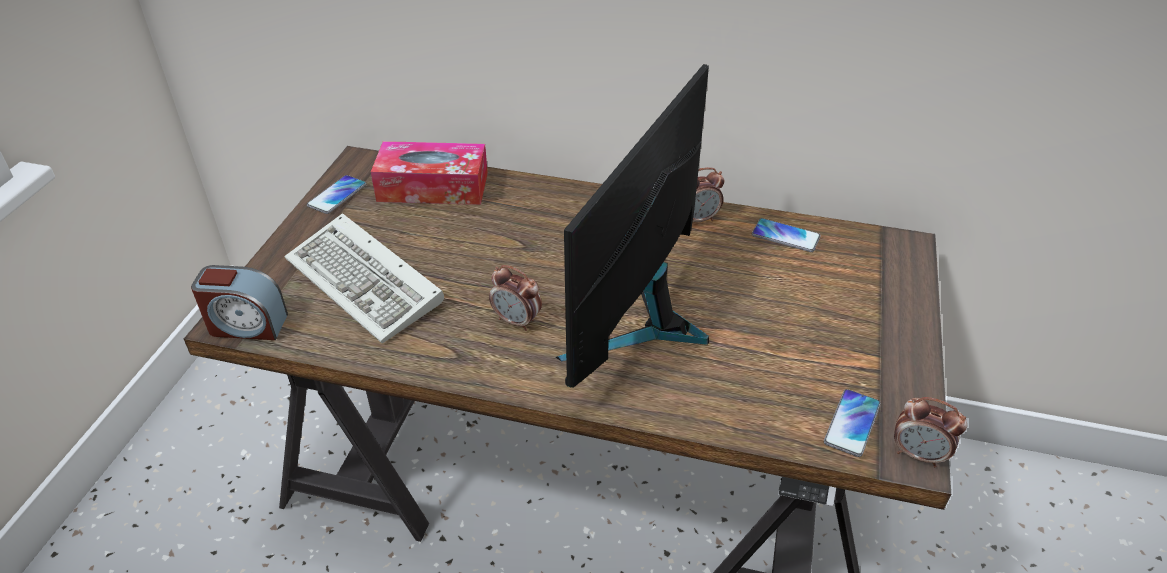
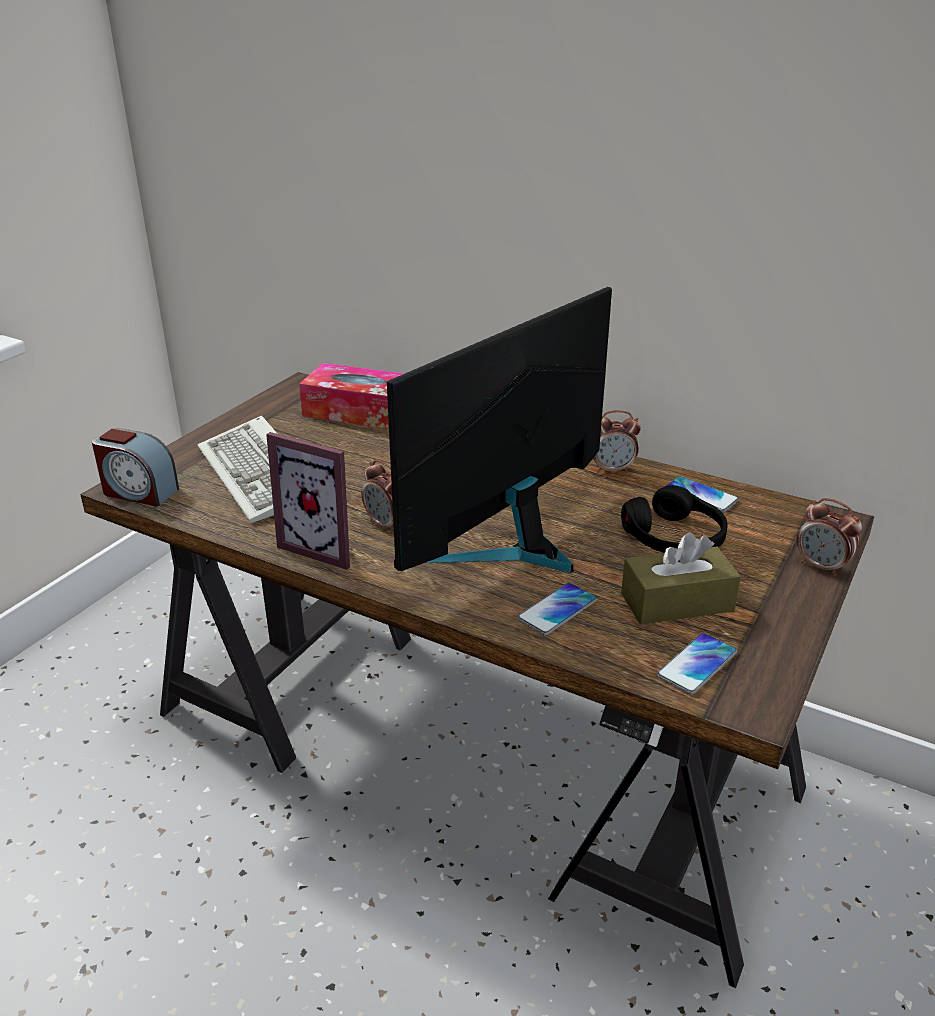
camera: 15 degrees right, 10 degrees down
(337, 195) = (269, 407): phone -> phone (557, 610)
(468, 357) = (325, 546): none -> picture frame
(781, 288) = (674, 538): none -> black headphones
(810, 359) = (677, 602): none -> brown tissue box
(918, 454) = (760, 705): alarm clock -> alarm clock (821, 566)

